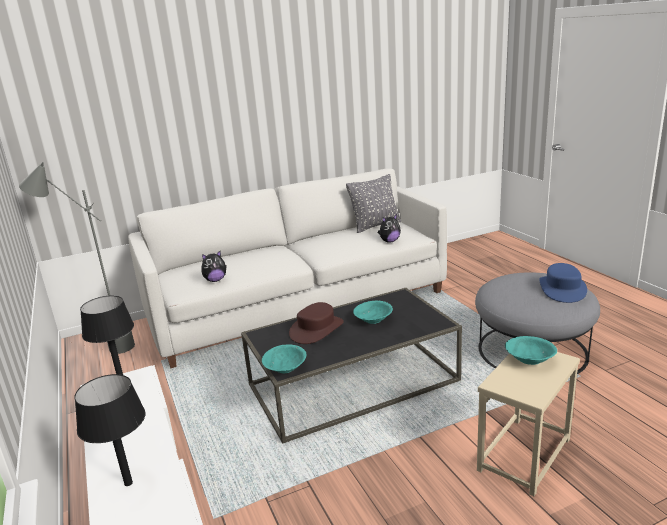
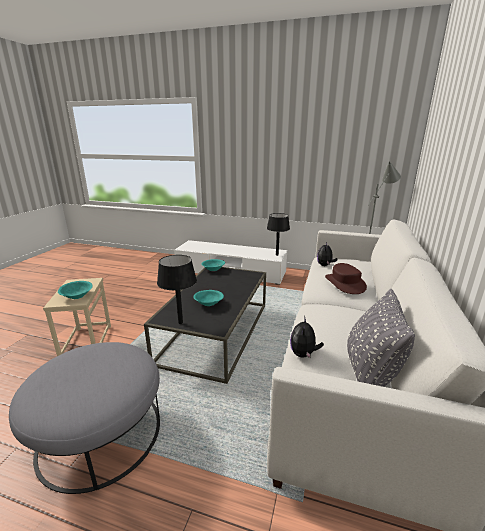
camera: 130 degrees right, 0 degrees up
(128, 483) = (212, 246): black table lamp -> black table lamp (180, 322)
(316, 329) = (232, 286): brown hat -> brown hat (345, 283)
(562, 289) = (55, 387): blue hat -> none

